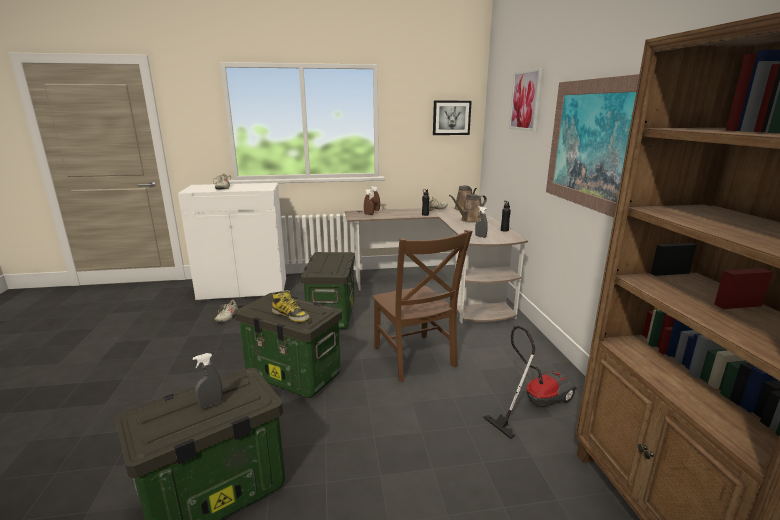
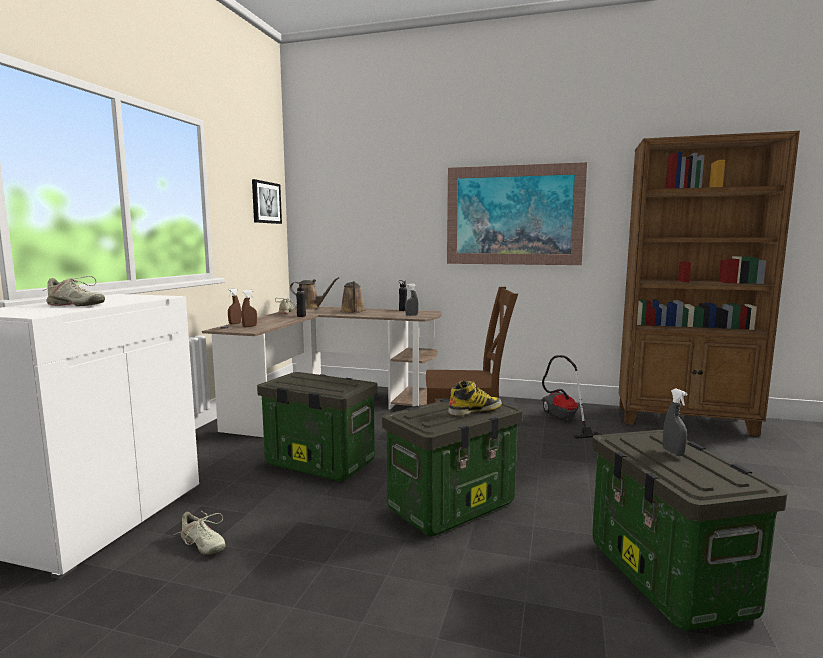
camera: 65 degrees left, 10 degrees down
(525, 100) = (386, 184): picture -> none

